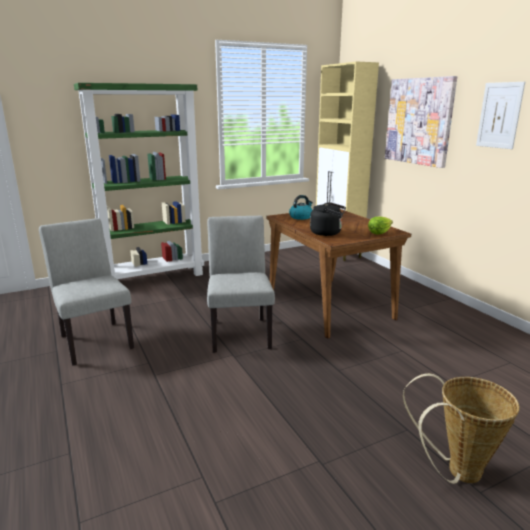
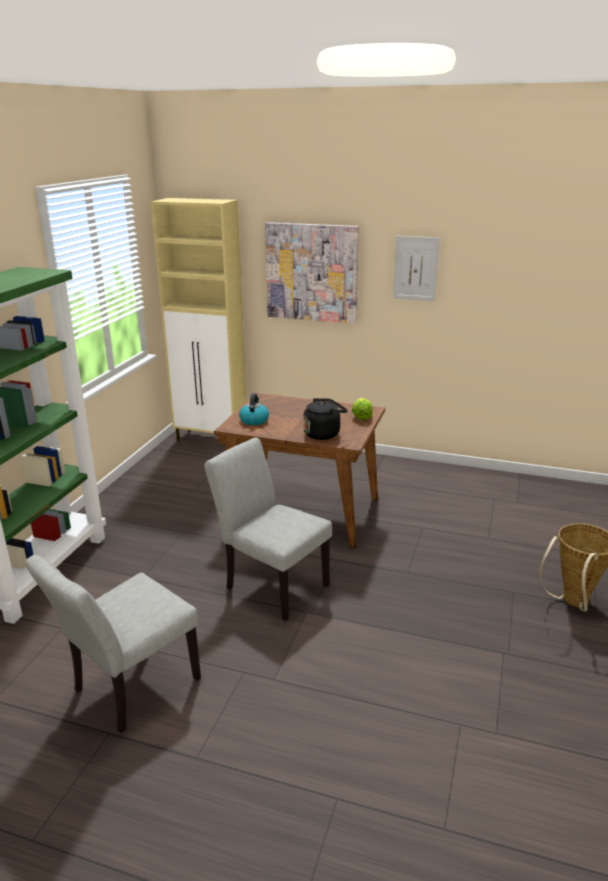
camera: 45 degrees left, 5 degrees up
(94, 339) = (129, 689): grey chair -> grey chair turned 60 degrees counterclockwise

